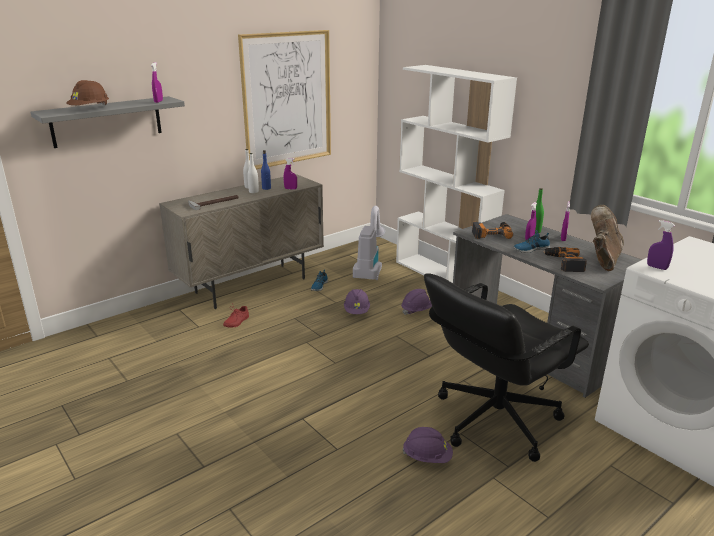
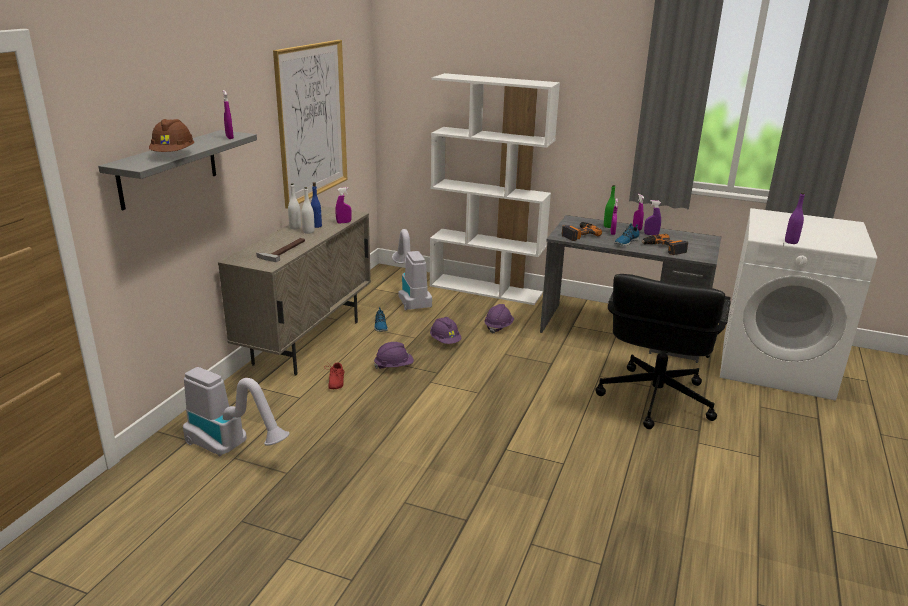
camera: 30 degrees left, 0 degrees up
(115, 350) = (233, 448): none -> vacuum cleaner
(427, 457) = (638, 444): purple hard hat -> purple hard hat (394, 366)
(602, 259) = (685, 240): brown boot -> none
(657, 267) = (765, 235): purple spray bottle -> purple spray bottle (651, 234)
(679, 280) = (791, 242): none -> purple bottle

